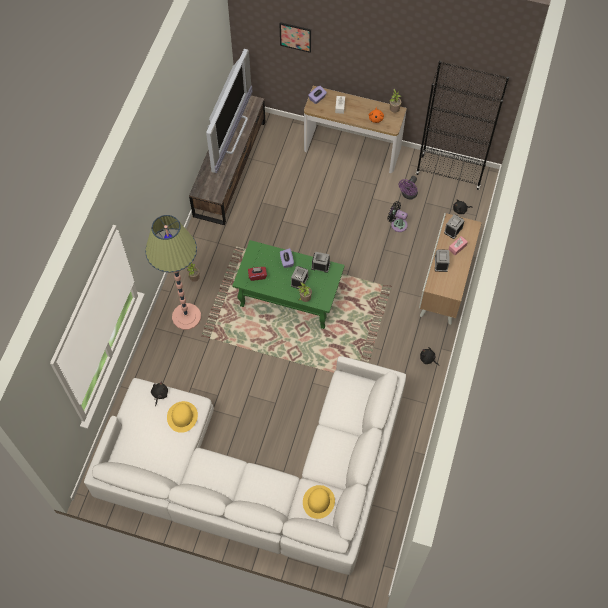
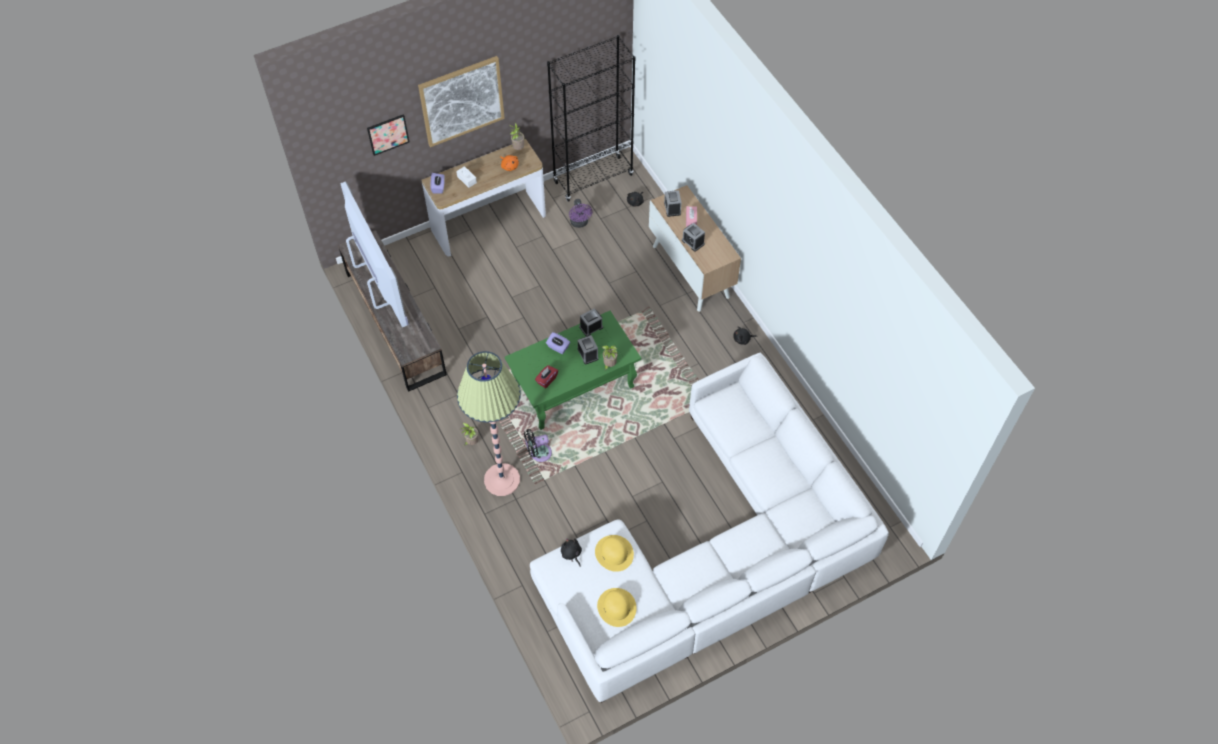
camera: 45 degrees left, 5 degrees down
(318, 502) = (803, 515): yellow hat -> yellow hat (617, 607)
(361, 48) = (462, 101): none -> picture
(397, 224) = (597, 253): black fan -> black fan (538, 453)

